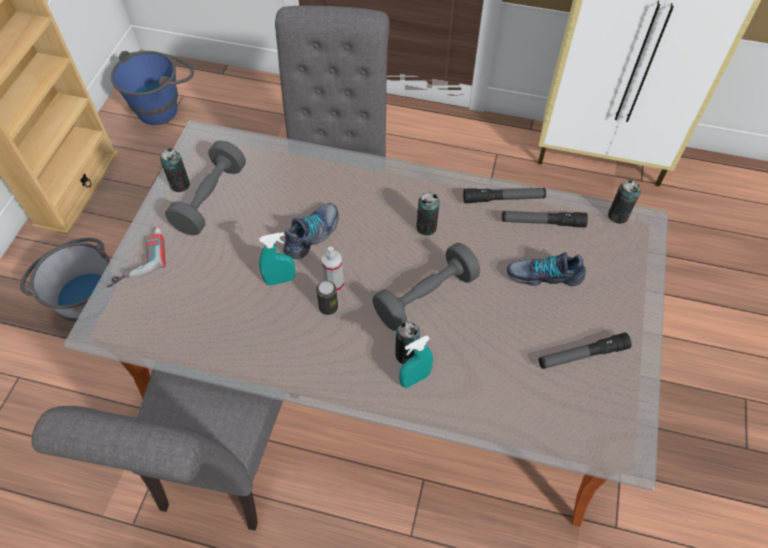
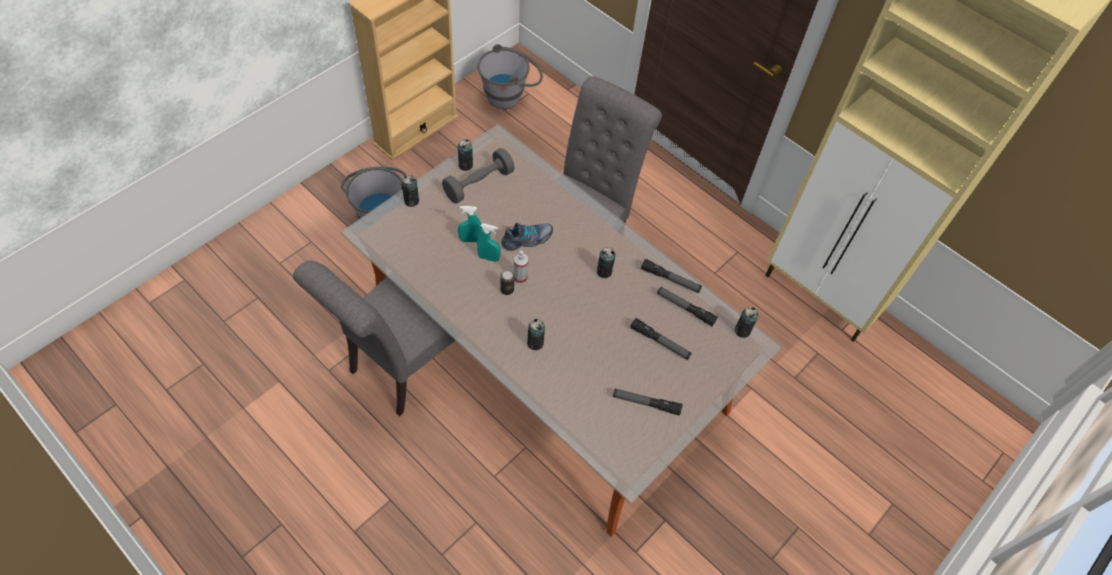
camera: 25 degrees right, 0 degrees up
(137, 259) = (411, 201): power drill -> can
(164, 105) = (510, 95): blue bucket -> grey bucket
(415, 379) = (530, 360): turquoise spray bottle -> turquoise spray bottle (470, 240)
(425, 296) = (572, 315): grey dumbbell -> none
(544, 274) = (660, 342): shoe -> flashlight

